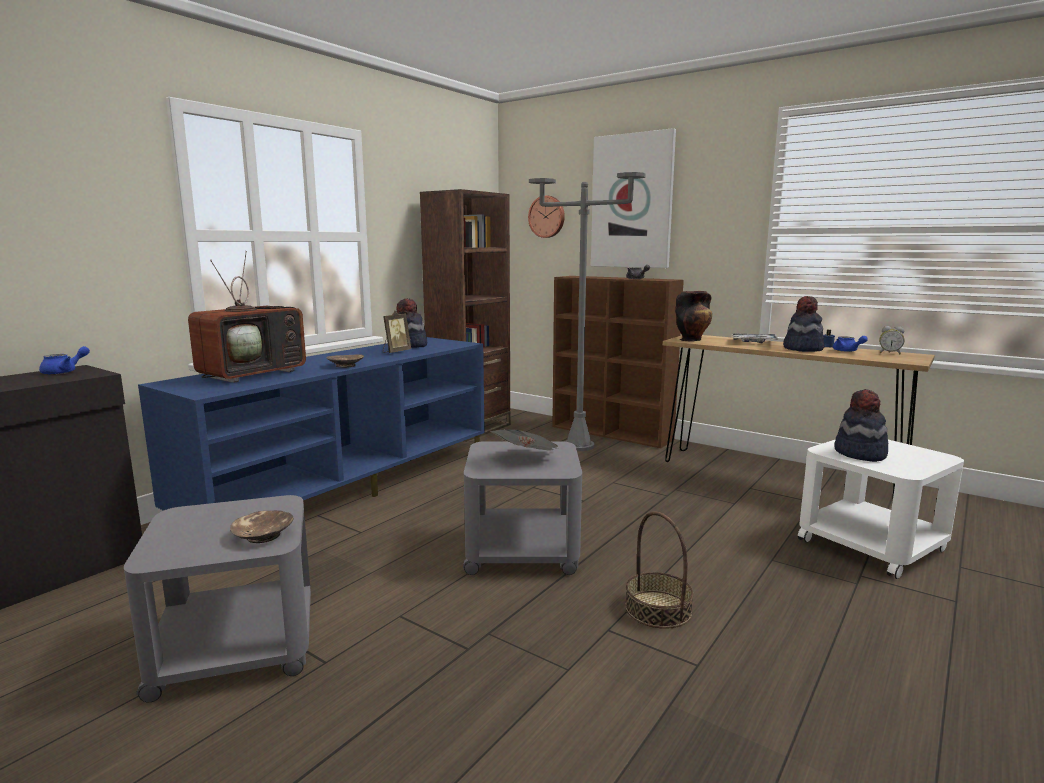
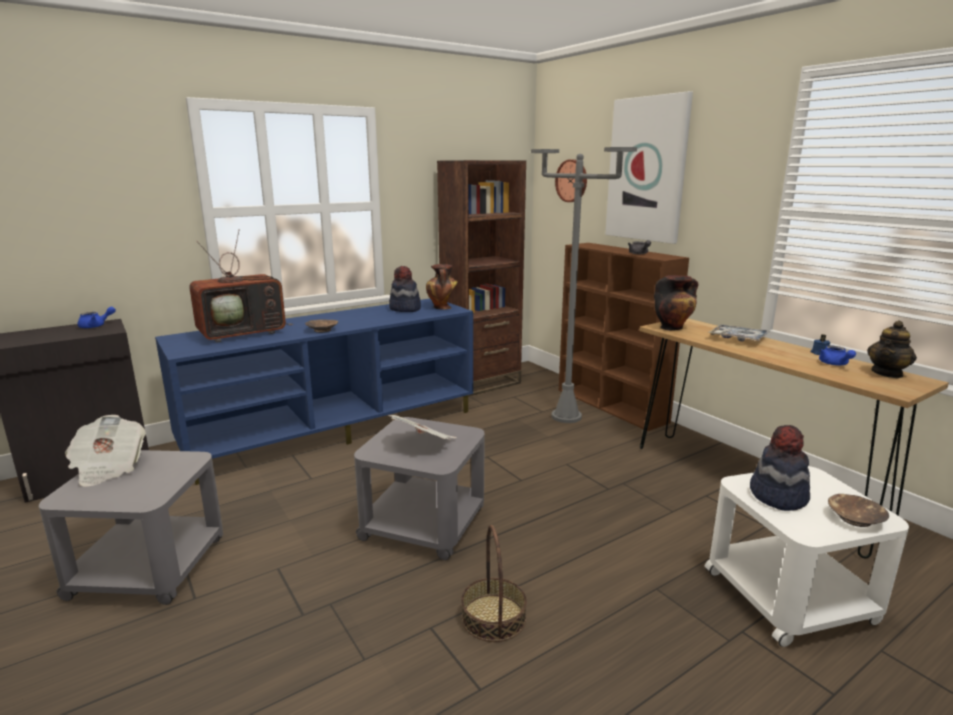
camera: 20 degrees right, 5 degrees up
(178, 524) = (108, 467): none -> newspaper
(264, 535) = (149, 490): brown bowl -> brown bowl (855, 518)
(396, 352) = (383, 316): picture frame -> none
(447, 343) = (442, 308): none -> vase
(802, 349) = (782, 354): hat -> none
(889, 353) = (887, 373): alarm clock -> teapot

